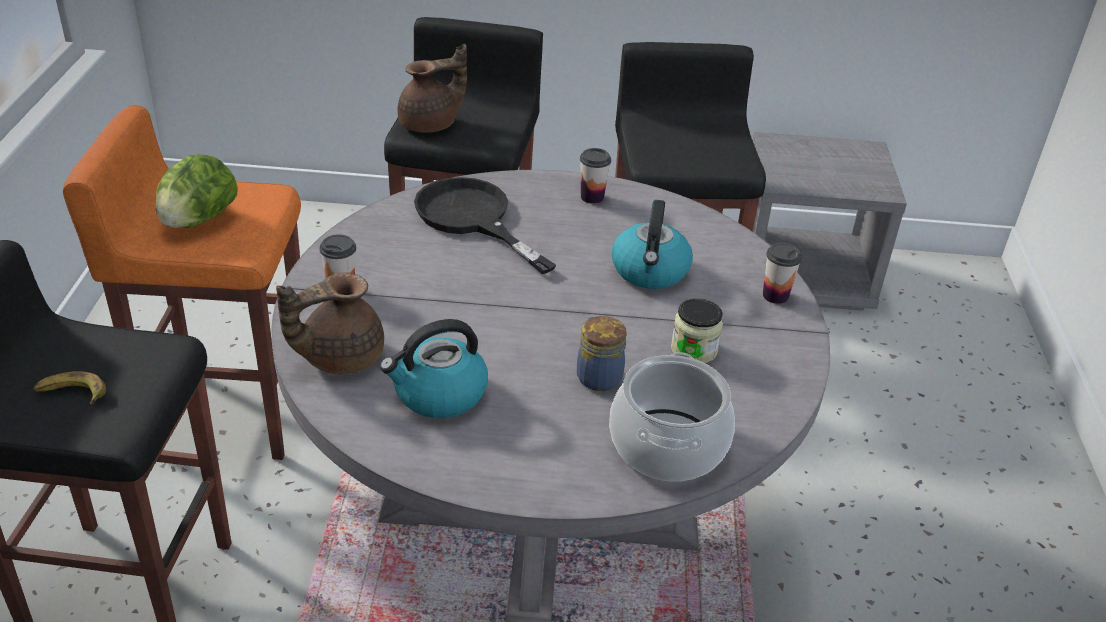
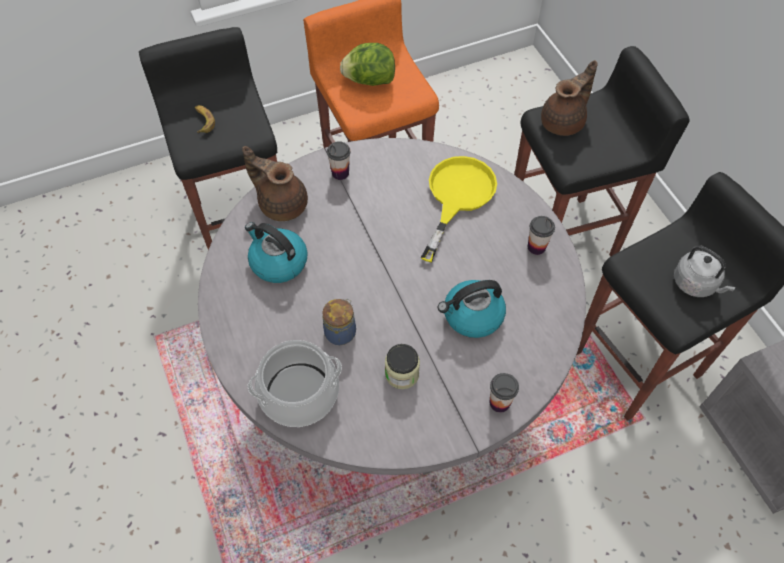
camera: 65 degrees right, 20 degrees up
(431, 124) = (564, 122): brown teapot -> brown teapot turned 75 degrees counterclockwise
(472, 219) = (457, 197): black frying pan -> yellow frying pan
(704, 140) = (696, 284): none -> grey kettle

